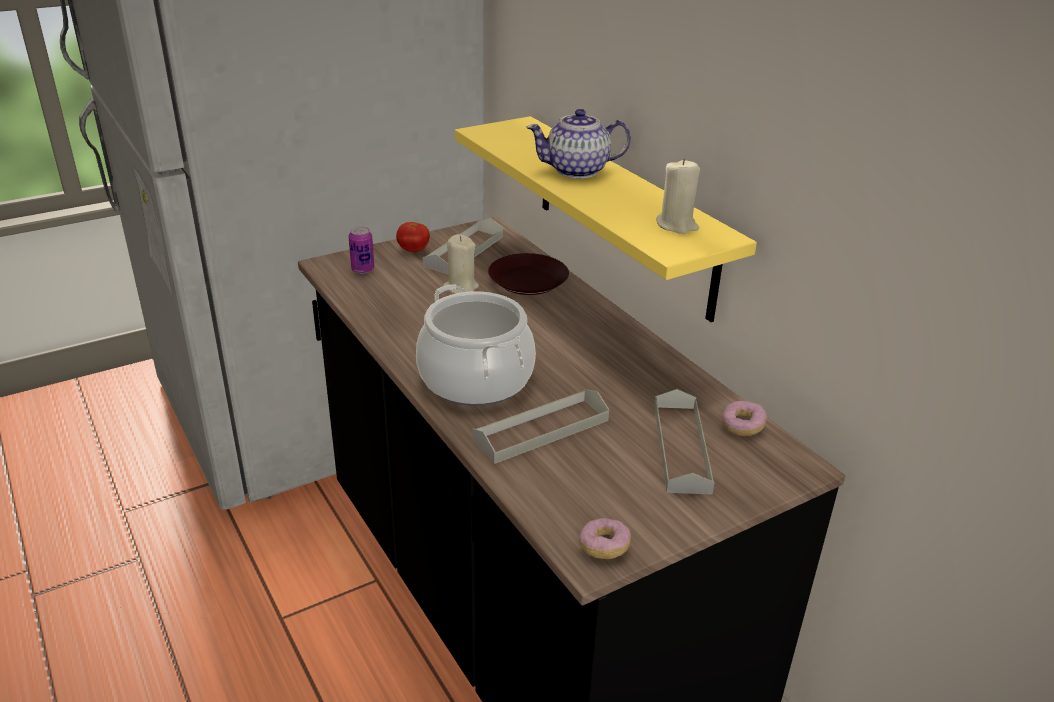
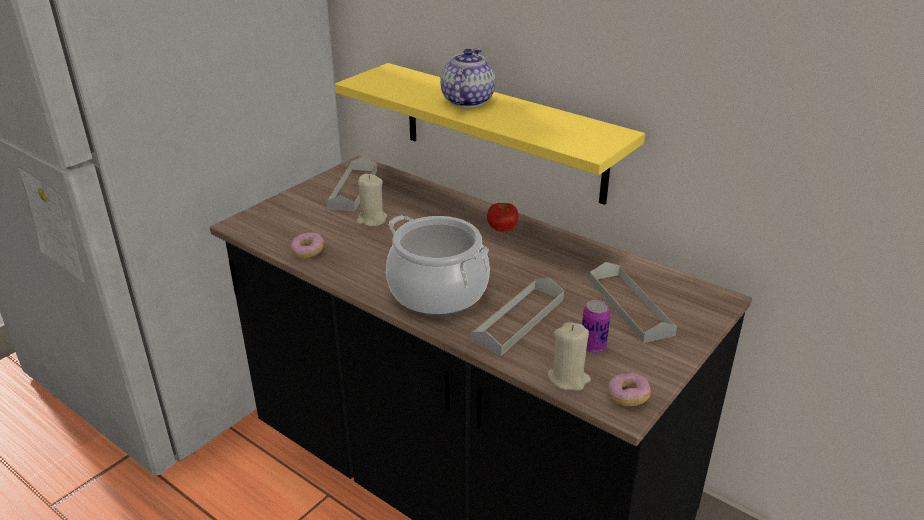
camera: 20 degrees left, 0 degrees up
(363, 270) = (275, 222): can -> can (593, 346)
(413, 250) = (309, 197): tomato -> tomato (502, 229)
(527, 281) = (423, 203): brown plate -> none
(578, 170) = (466, 101): teapot -> teapot turned 135 degrees clockwise
(676, 225) = (579, 131): beige candle -> beige candle (568, 378)
(742, 426) = (661, 279): donut -> donut (308, 251)

